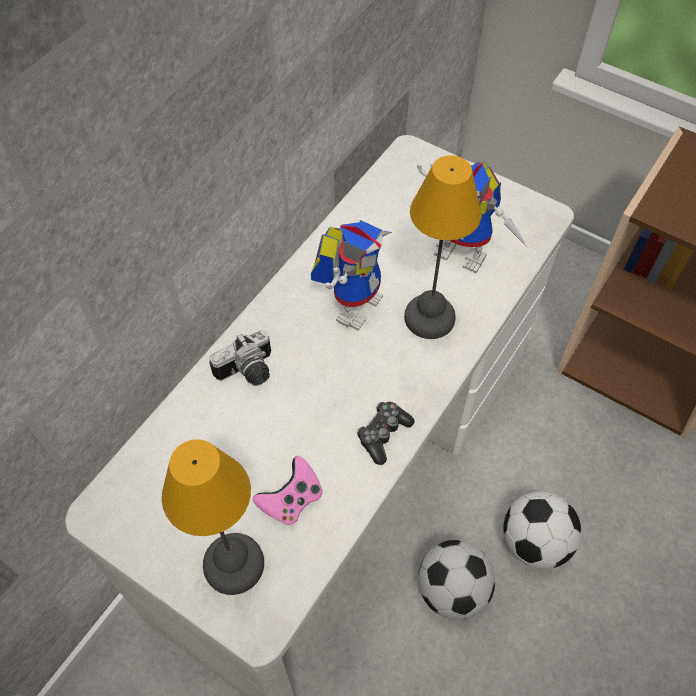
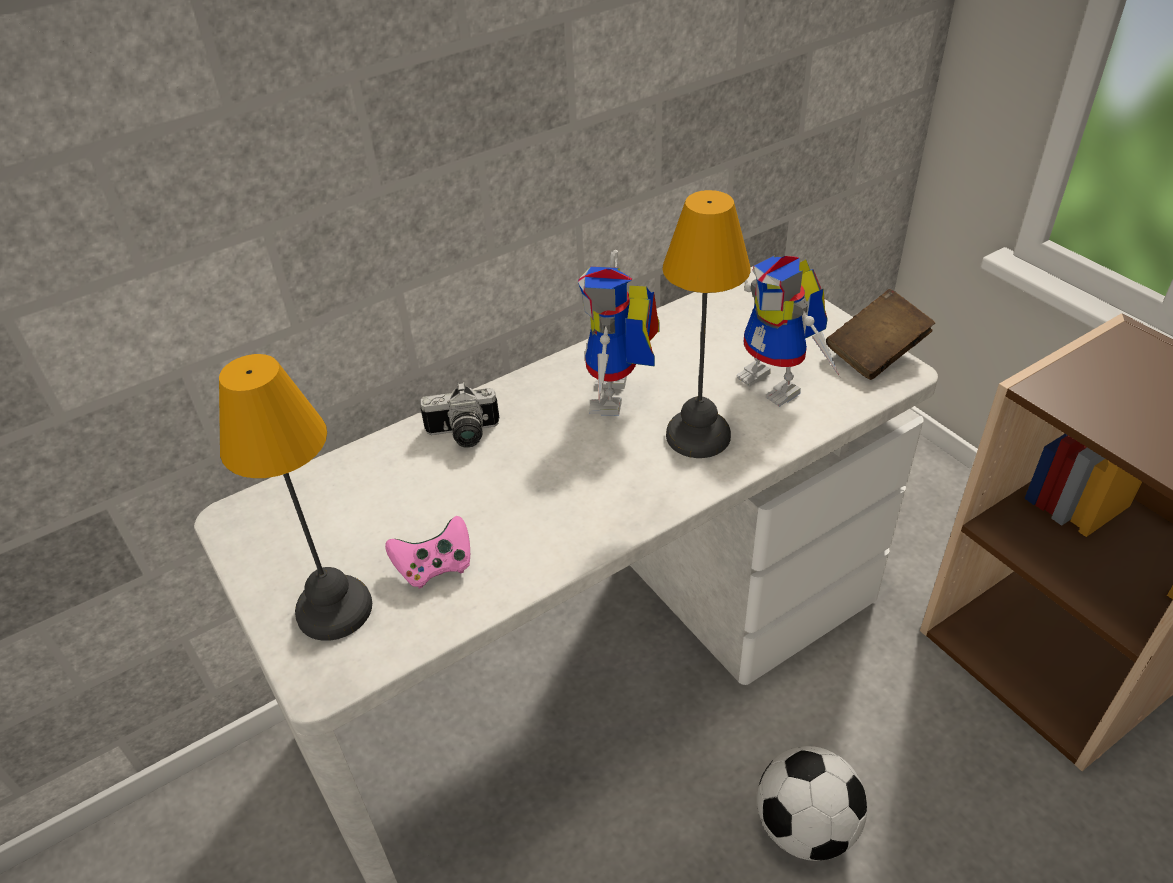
camera: 25 degrees right, 15 degrees down
(354, 301) = (618, 399): toy robot -> toy robot turned 135 degrees clockwise
(383, 434) = (576, 534): game controller -> none
(451, 590) = (667, 844): football -> none
(523, 203) = (876, 353): none -> brown book

